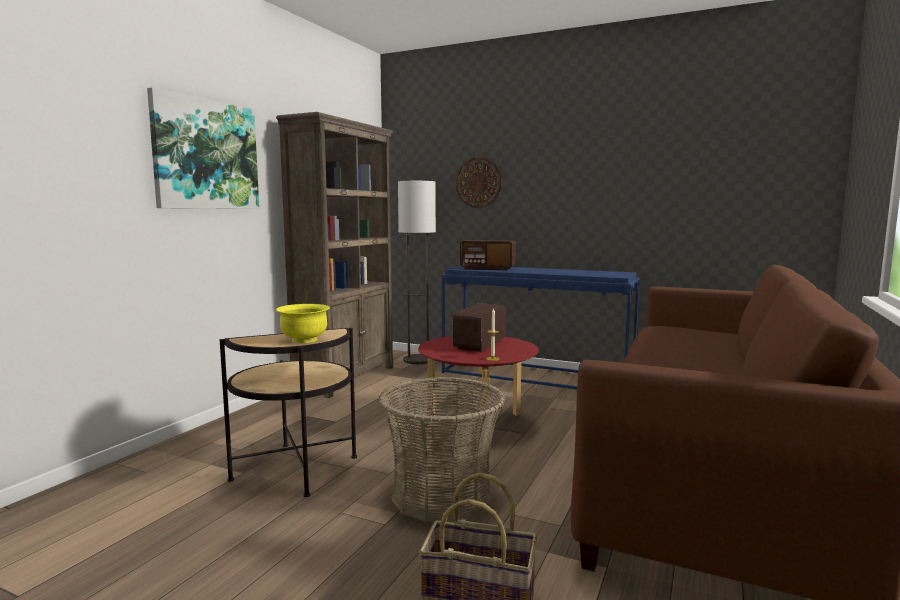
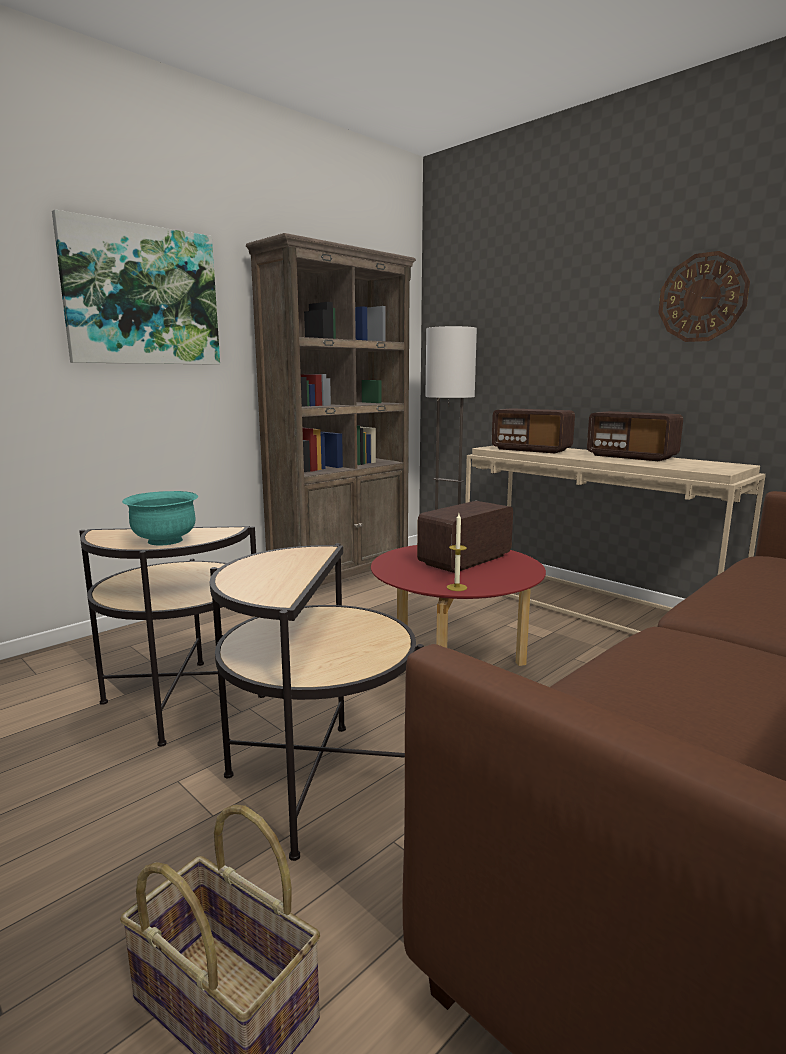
camera: 20 degrees right, 5 degrees up
(304, 340) = (164, 541): yellow bowl -> turquoise bowl
(442, 495) = (322, 783): basket -> side table
(479, 182) = (536, 327): wall clock -> wall clock (702, 297)
(537, 376) = (591, 606): blue console table -> beige console table
(557, 270) = (631, 457): none -> radio

